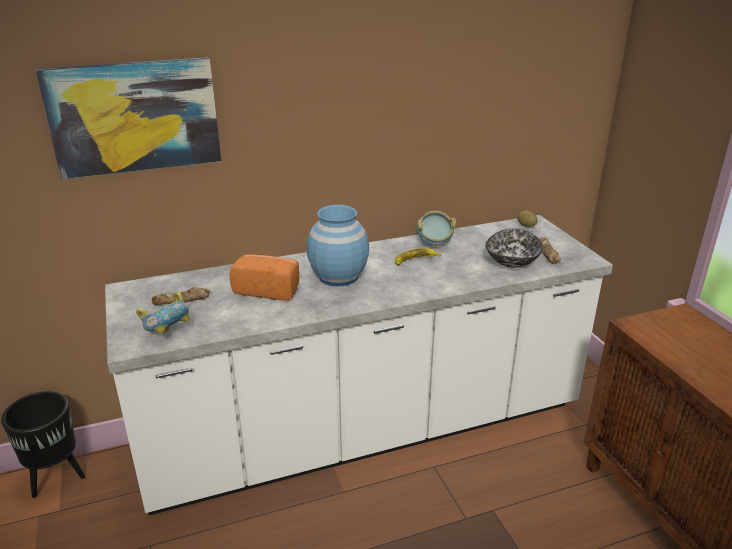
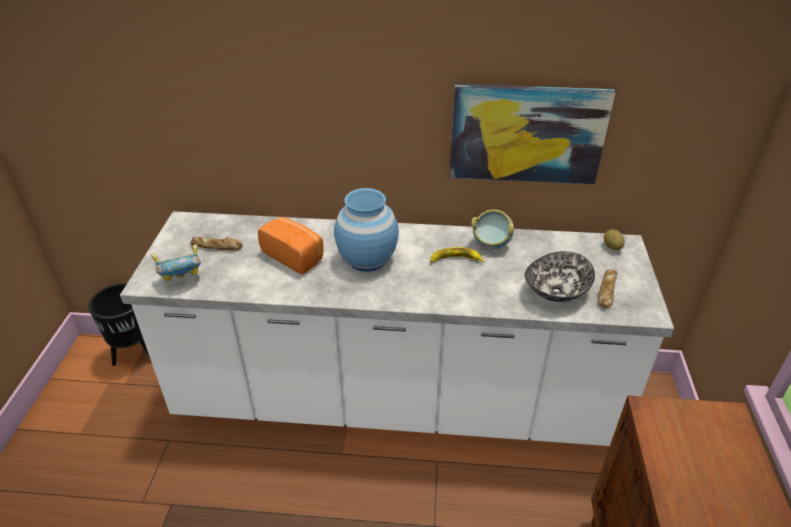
camera: 25 degrees right, 10 degrees up
(134, 117) = (195, 68): picture -> picture (527, 133)

